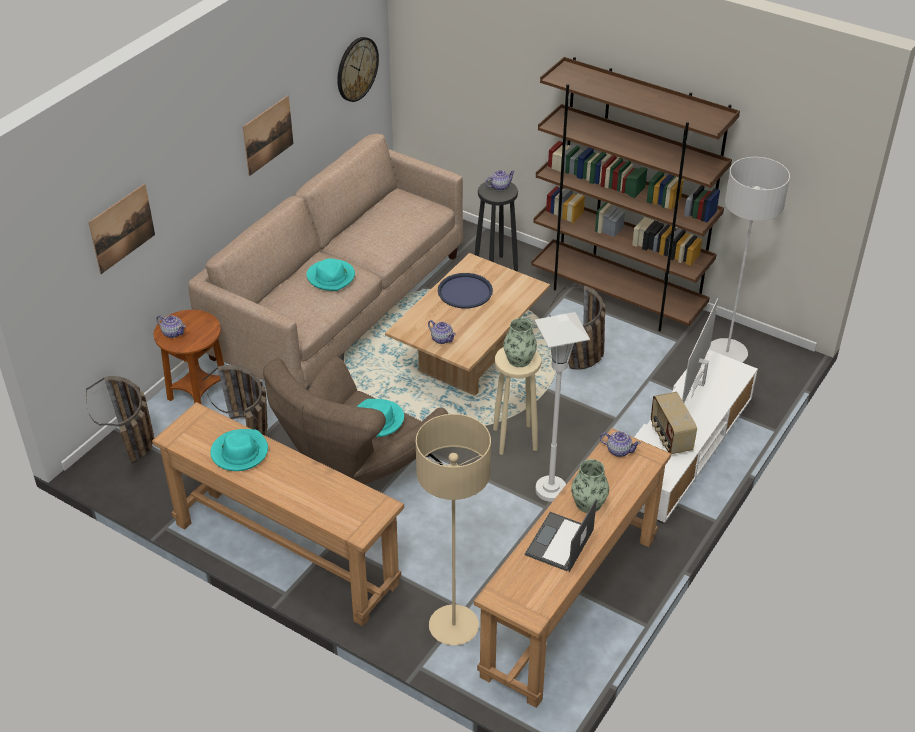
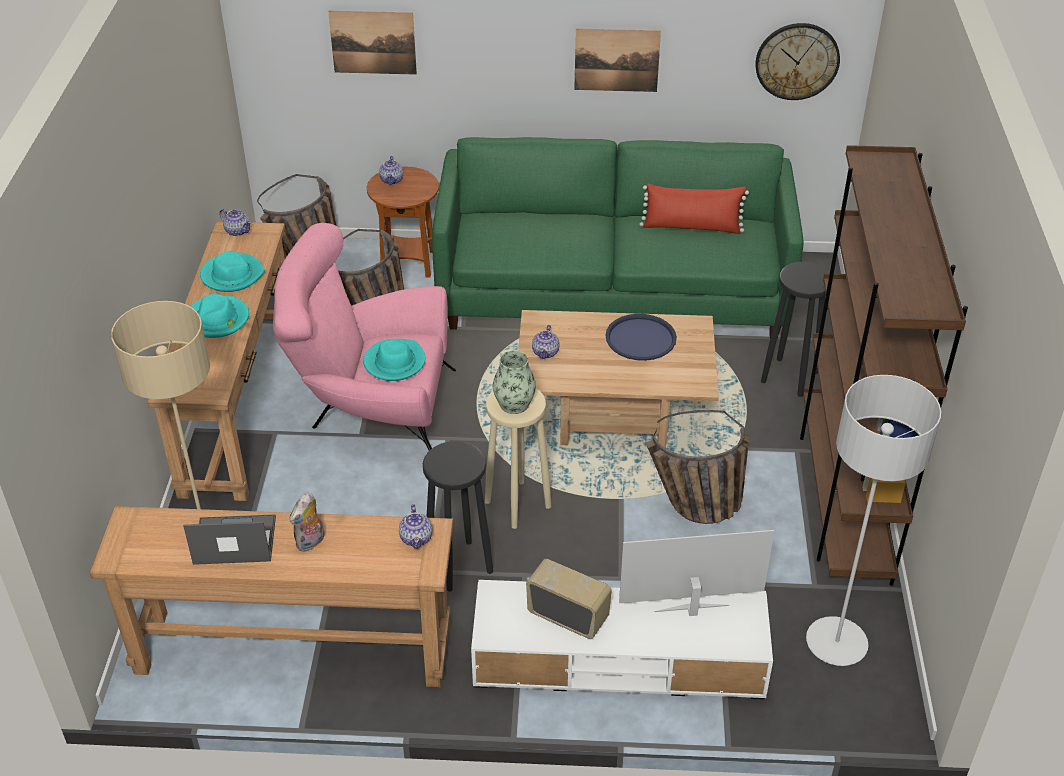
camera: 60 degrees right, 0 degrees up
(331, 277) = (565, 237): turquoise hat -> turquoise hat (217, 320)
(338, 306) = (613, 292): beige sofa -> green sofa
(358, 478) = (372, 411): brown armchair -> pink armchair
(374, 219) = (692, 227): none -> red pillow
(499, 187) = (814, 276): teapot -> teapot (237, 231)
(550, 490) = (459, 564): white floor lamp -> black stool
(588, 503) = (311, 542): vase -> plush toy
(670, 437) = (568, 616): radio -> radio turned 75 degrees clockwise

